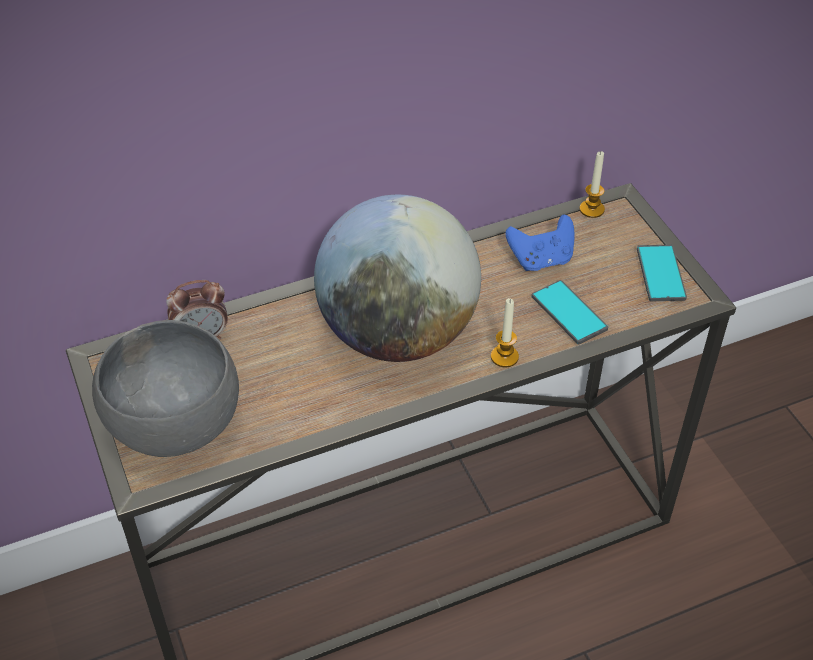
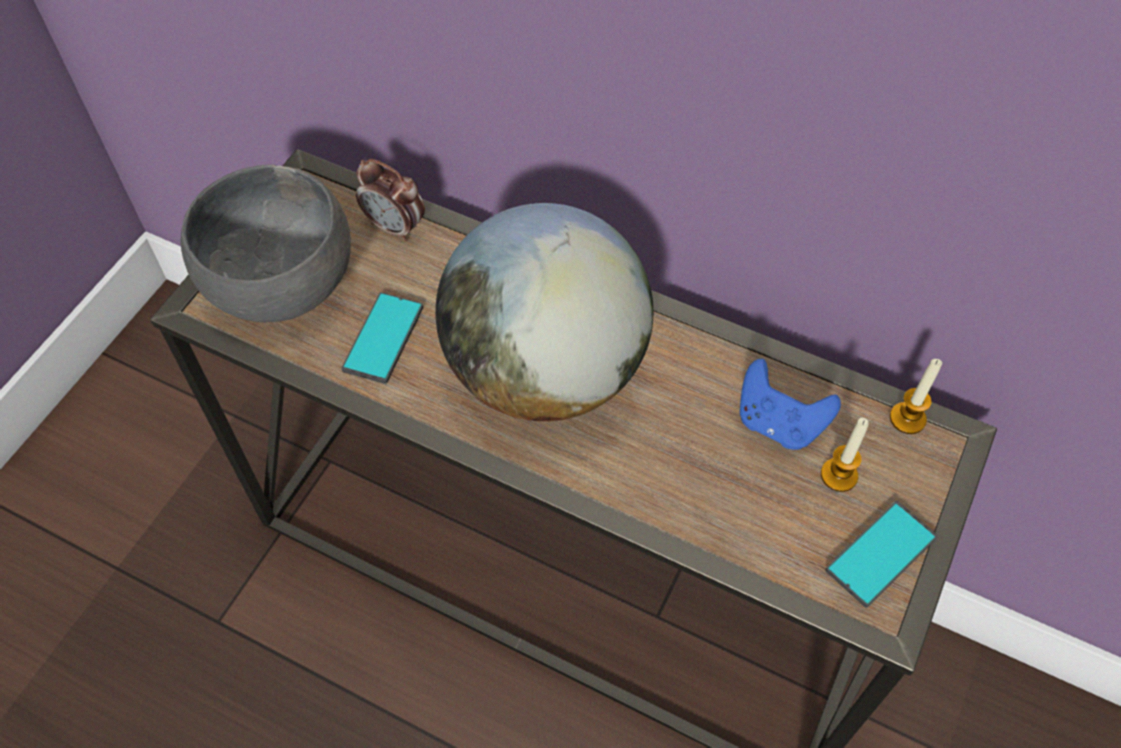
camera: 50 degrees right, 10 degrees up
(504, 357) = (602, 484): candle -> candle (839, 475)
(569, 313) = (725, 502): phone -> phone (383, 338)

